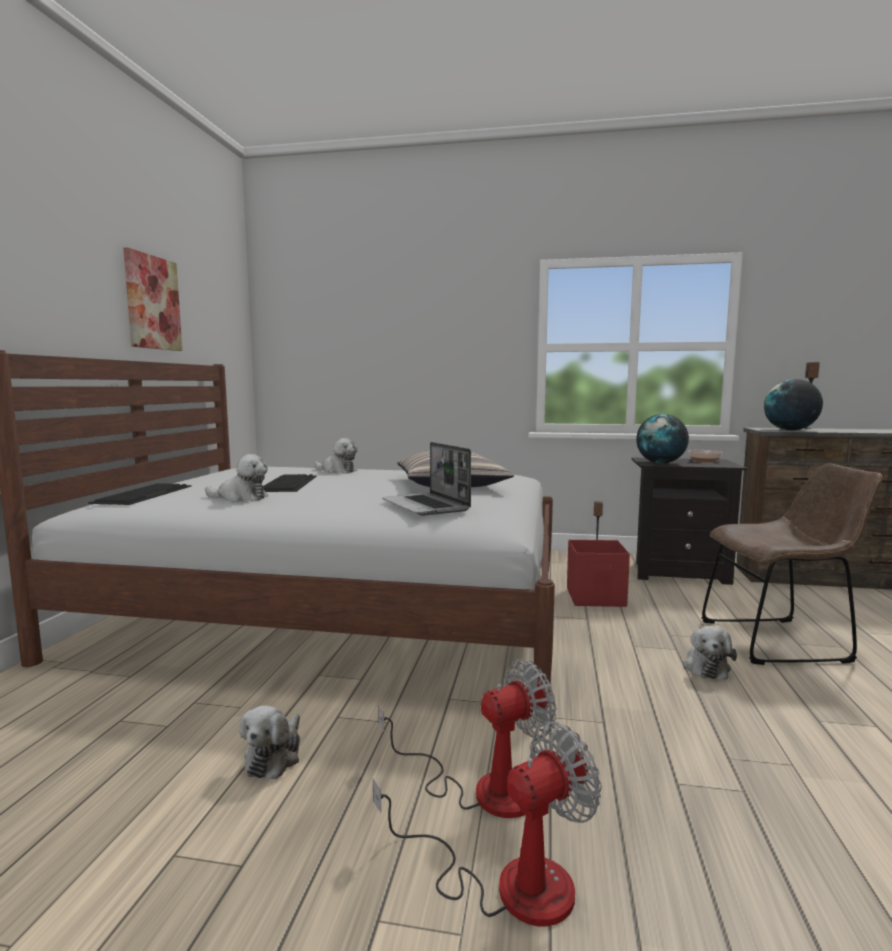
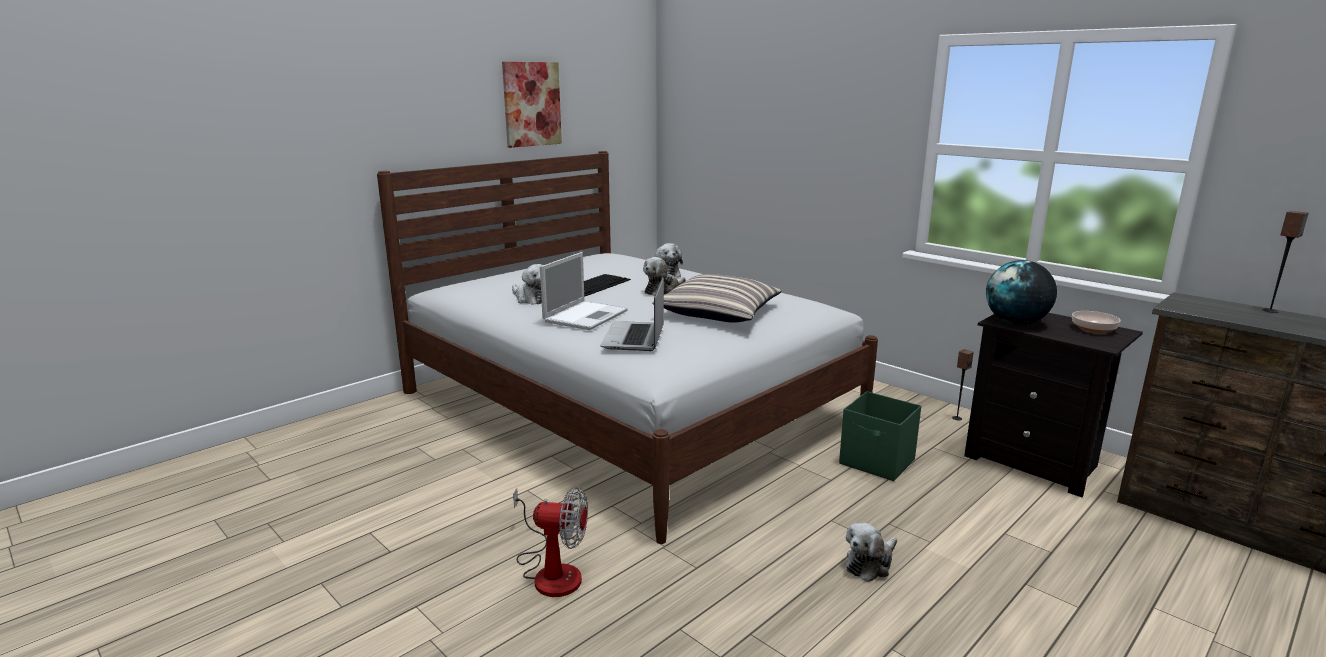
camera: 35 degrees right, 10 degrees up
(144, 494) = (485, 280): keyboard -> none
(274, 756) = (466, 501): plush toy -> plush toy (663, 291)
(337, 500) = (586, 315): none -> laptop
(507, 882) = (494, 623): fan -> none
(596, 598) = (877, 462): red storage box -> green storage box
(780, 641) = (1007, 573): brown chair -> none
(790, 430) = (1214, 312): globe -> none

